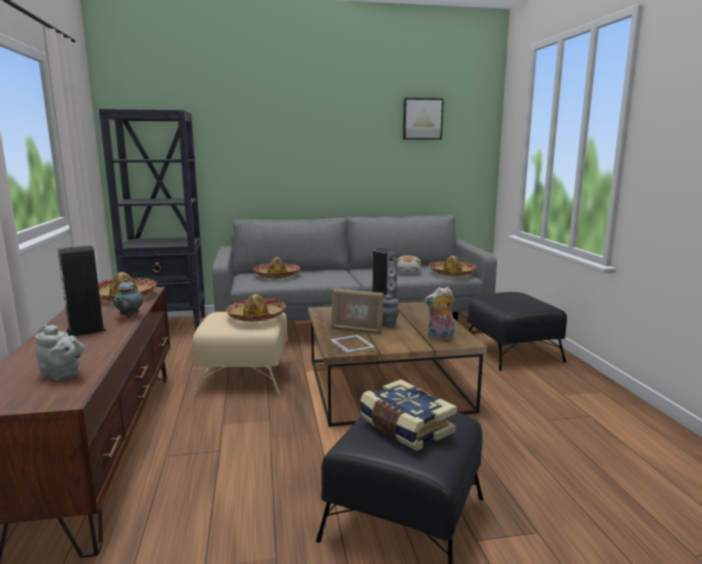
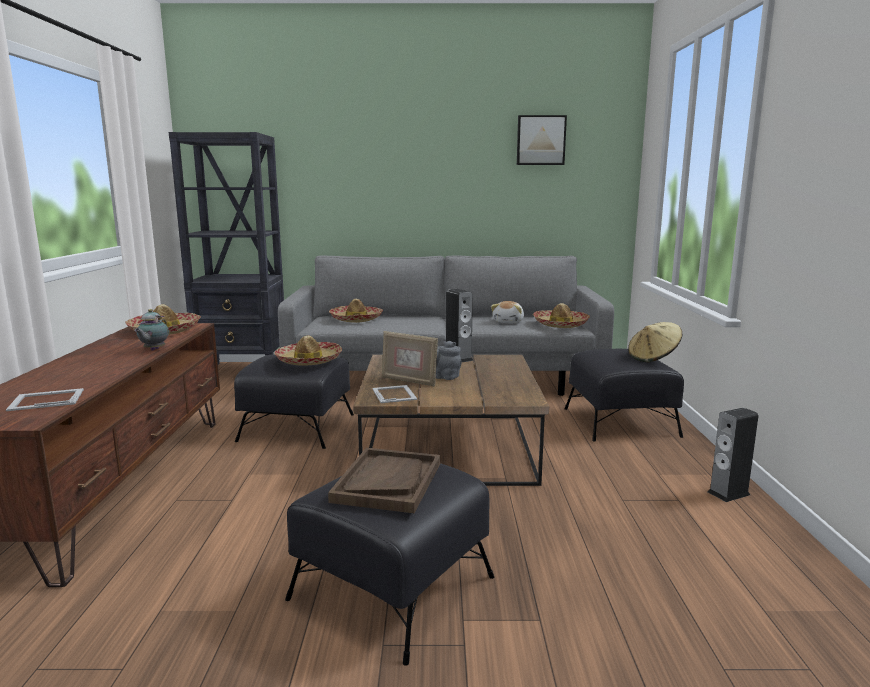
camera: 10 degrees right, 0 degrees up
(63, 375) = (45, 399): grey teapot -> picture frame
(86, 330) = (101, 360): speaker -> speaker (728, 493)
(246, 376) = (298, 427): beige ottoman -> black ottoman
(405, 427) = (387, 482): book -> brown tray
(440, 337) = (500, 393): plush toy -> none
(539, 299) = (653, 358): none -> beige hat

